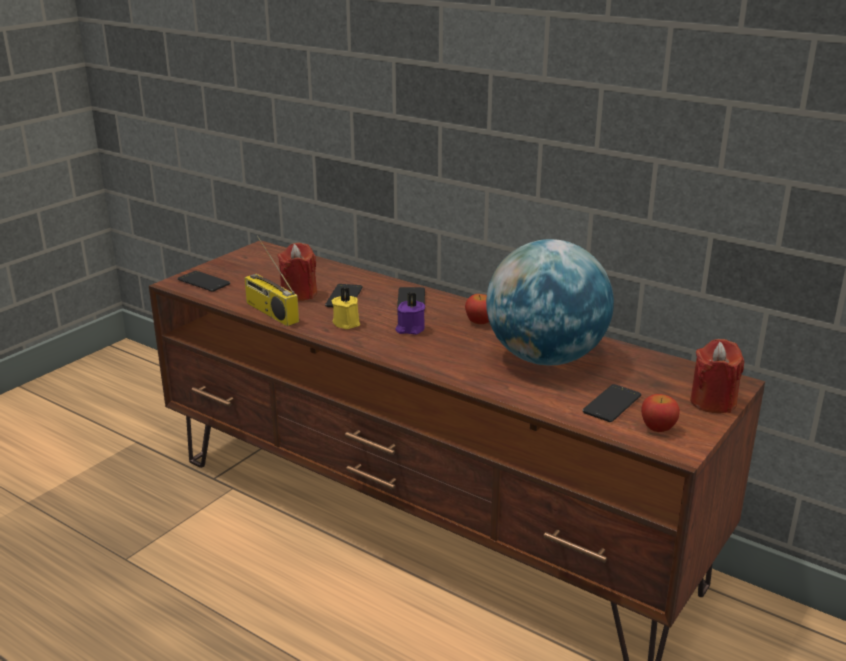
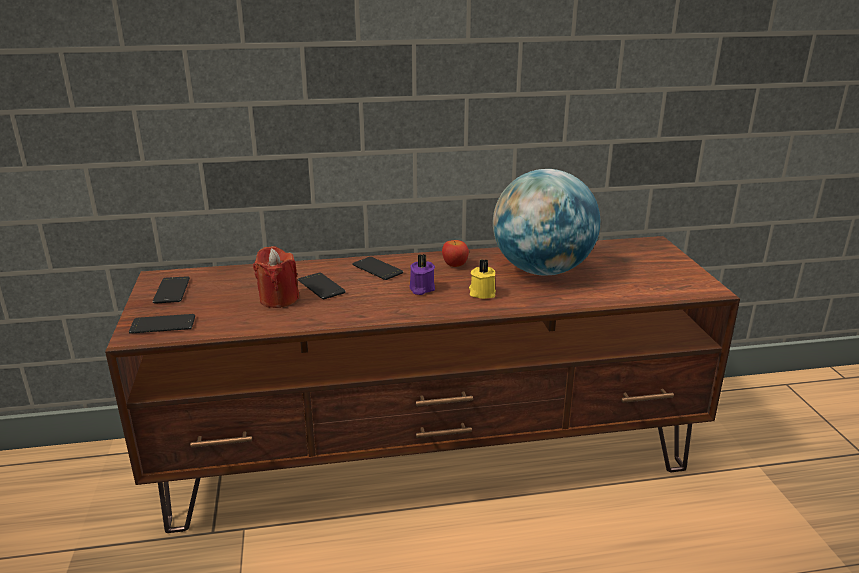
camera: 45 degrees left, 0 degrees up
(270, 312) = (285, 323): radio -> none
(347, 322) = (366, 304): yellow candle -> yellow candle (482, 293)
(612, 404) = (631, 280): phone -> phone (172, 290)
(658, 428) = (678, 283): apple -> none
(713, 402) = (669, 257): red candle -> none

